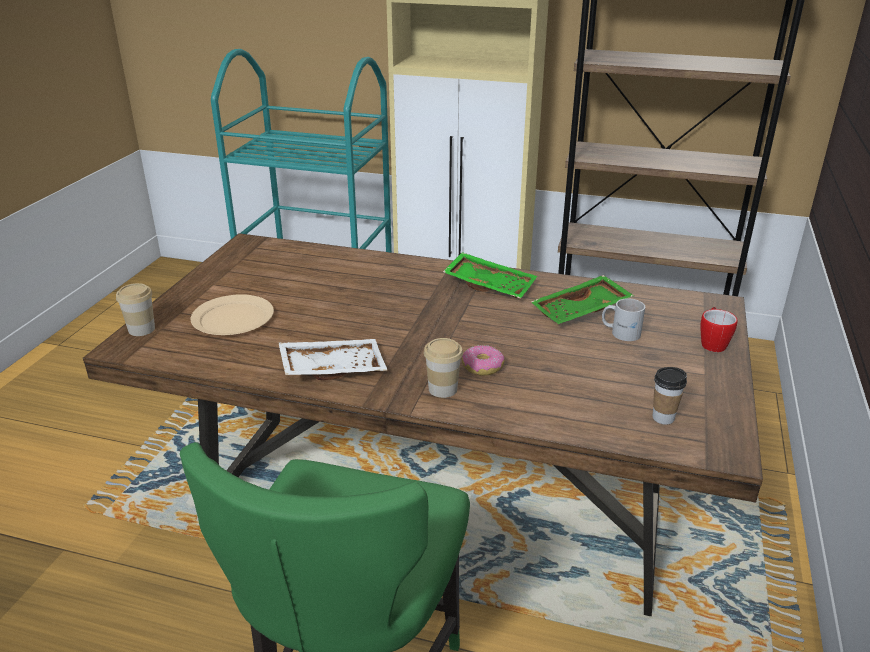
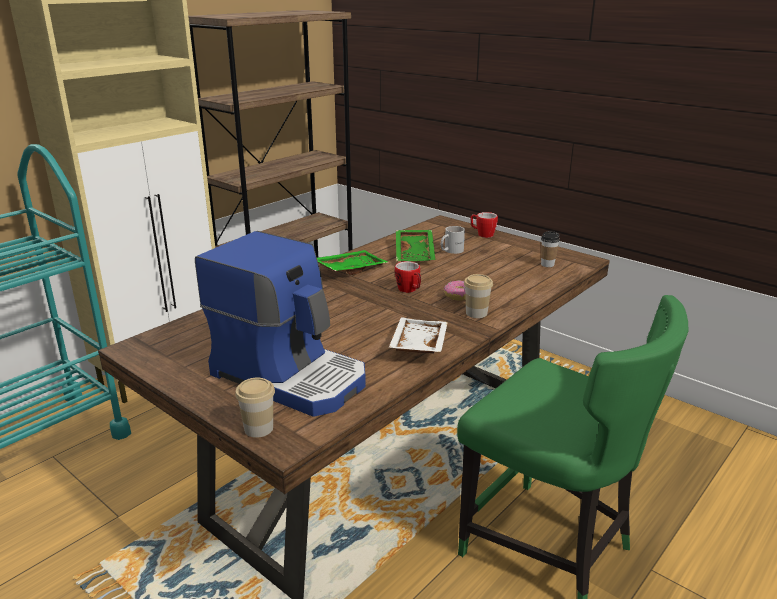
camera: 65 degrees left, 5 degrees down
(233, 318) = (291, 376): beige plate -> coffee machine
(467, 332) = (409, 290): none -> mug

